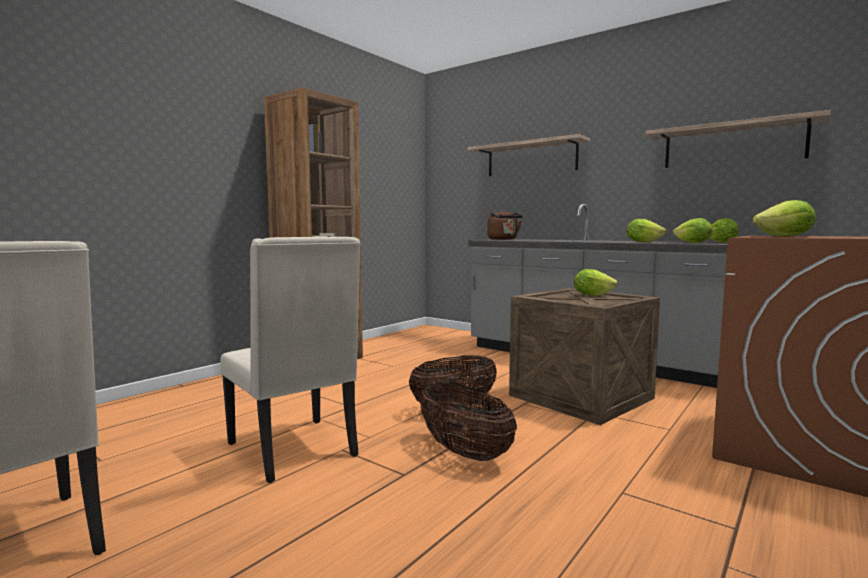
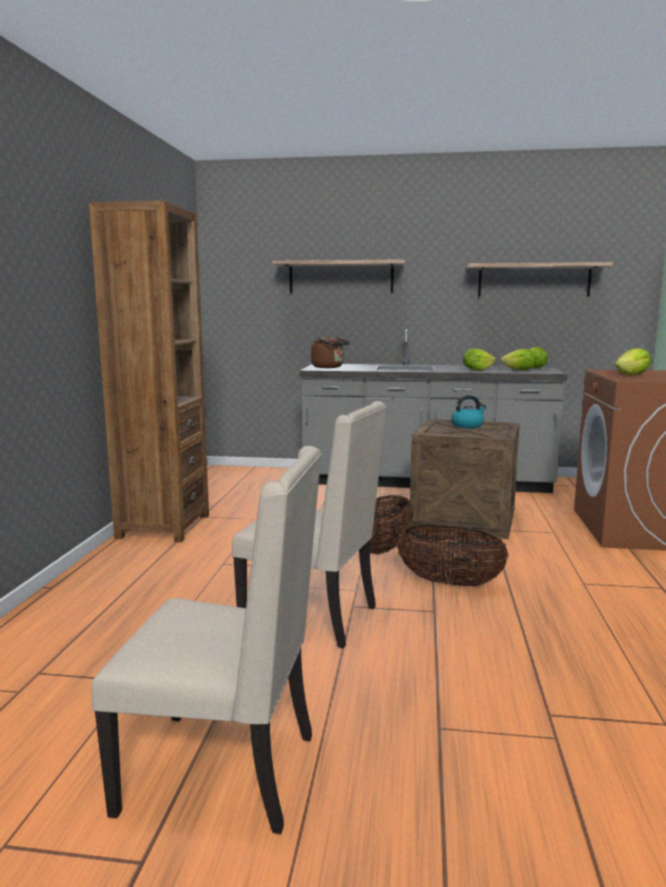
camera: 30 degrees left, 5 degrees up
(592, 295) = (467, 425): lettuce -> kettle

